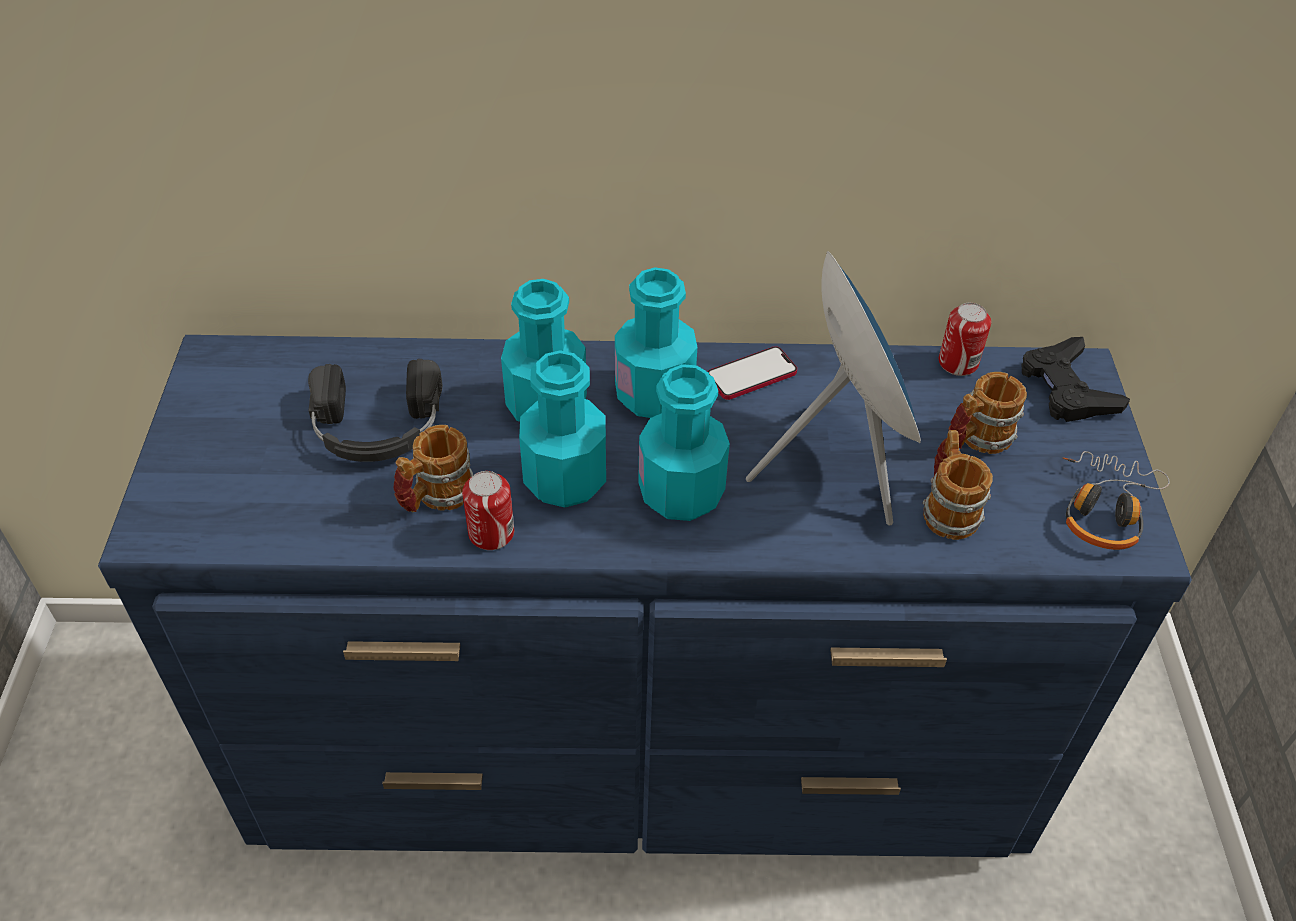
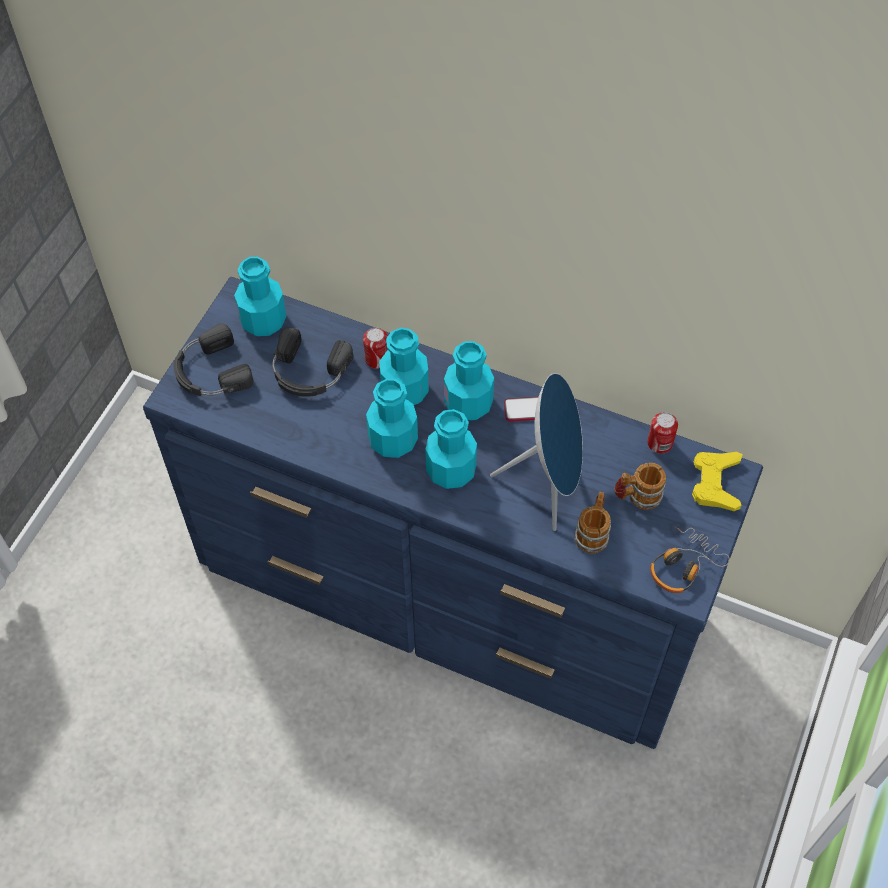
camera: 25 degrees right, 10 degrees up
(205, 474) = (210, 372): none -> black headphones
(267, 377) = (263, 320): none -> turquoise bottle
(436, 497) = (321, 426): mug -> none
(491, 533) = (340, 458): can -> can (377, 359)
(1067, 388) = (715, 483): black game controller -> yellow game controller

